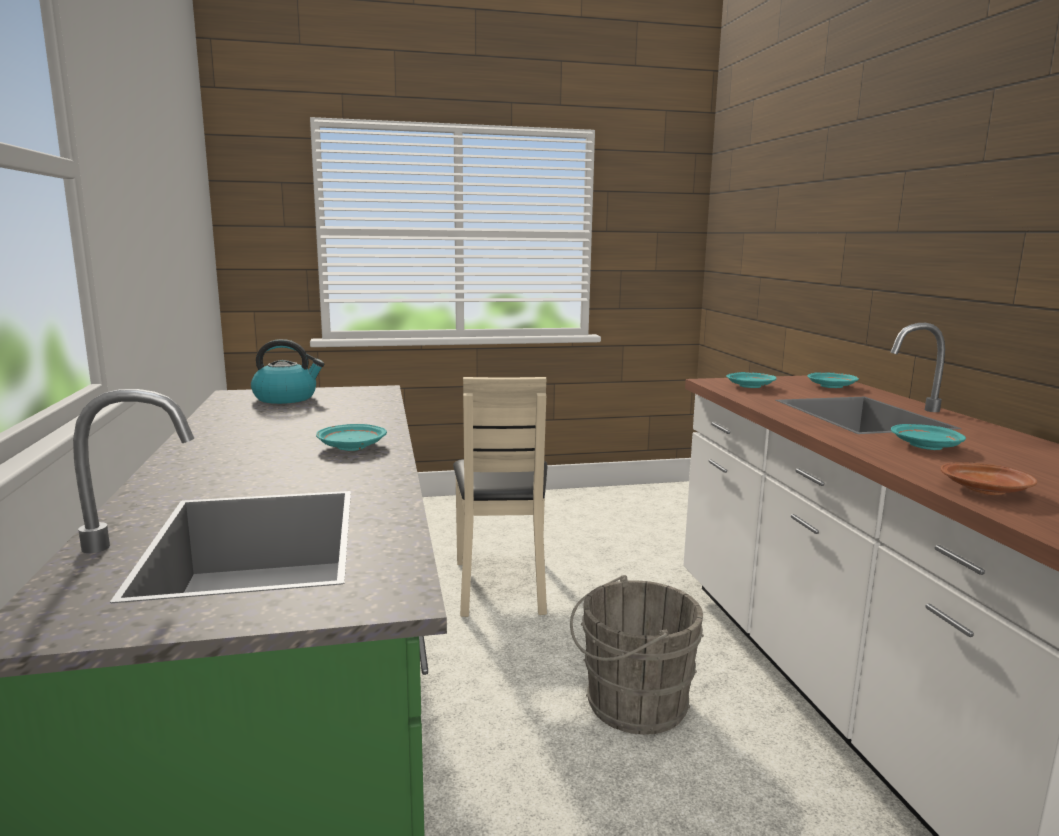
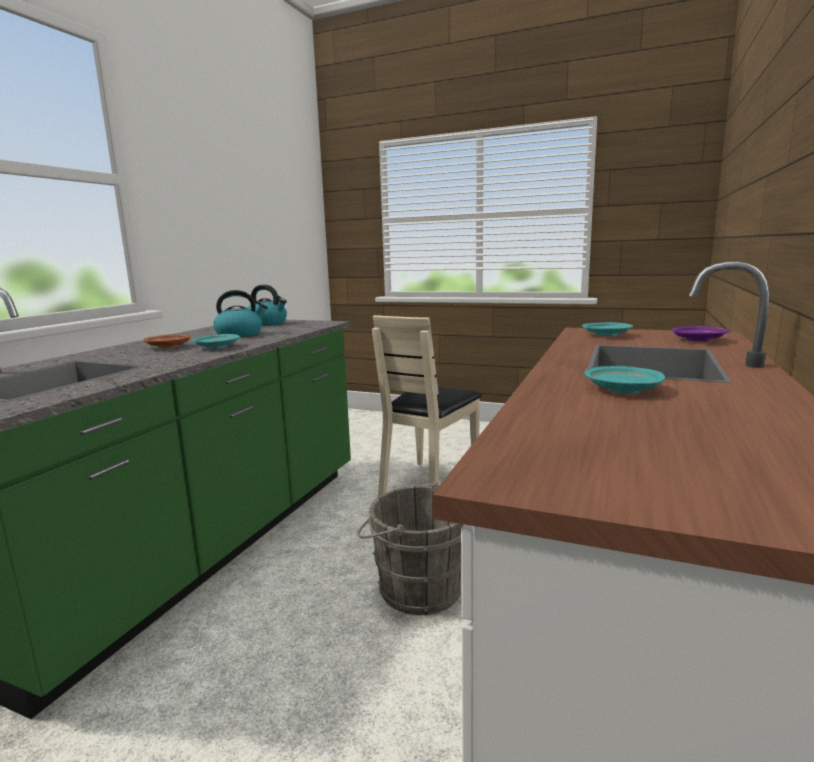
camera: 35 degrees right, 0 degrees up
(310, 421) = (240, 334): none -> kettle
(831, 386) = (698, 340): turquoise plate -> purple plate
(986, 490) = (551, 428): brown plate -> brown plate (168, 347)

